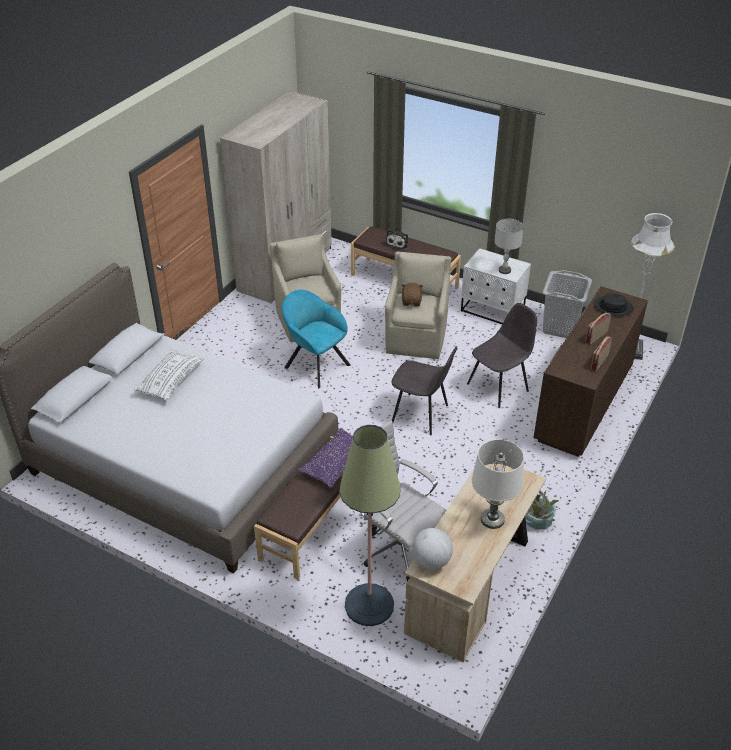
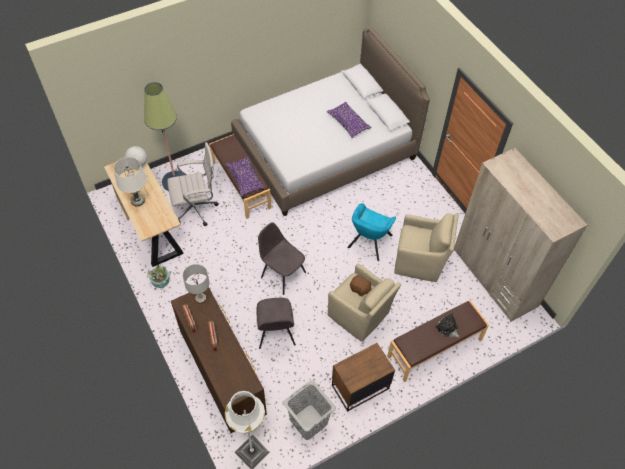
camera: 120 degrees right, 15 degrees up
(170, 381) = (348, 123): white pillow -> purple pillow
(314, 364) = (368, 243): turquoise armchair -> turquoise armchair turned 135 degrees clockwise
(421, 415) = (282, 274): grey chair -> grey chair turned 75 degrees clockwise
(492, 310) = (359, 387): white nightstand -> brown nightstand
(504, 270) = (353, 367): grey table lamp -> grey table lamp (200, 298)
(613, 307) = (234, 376): black hat -> none

